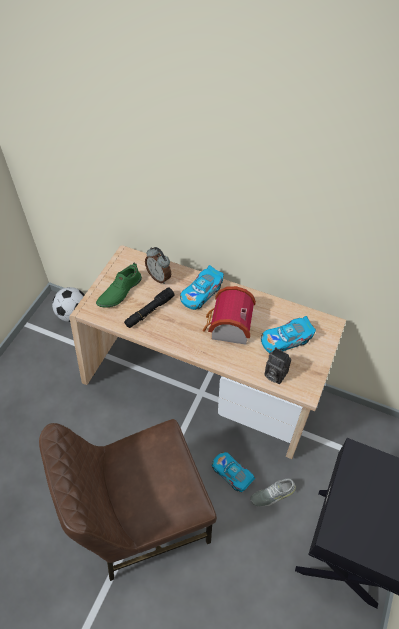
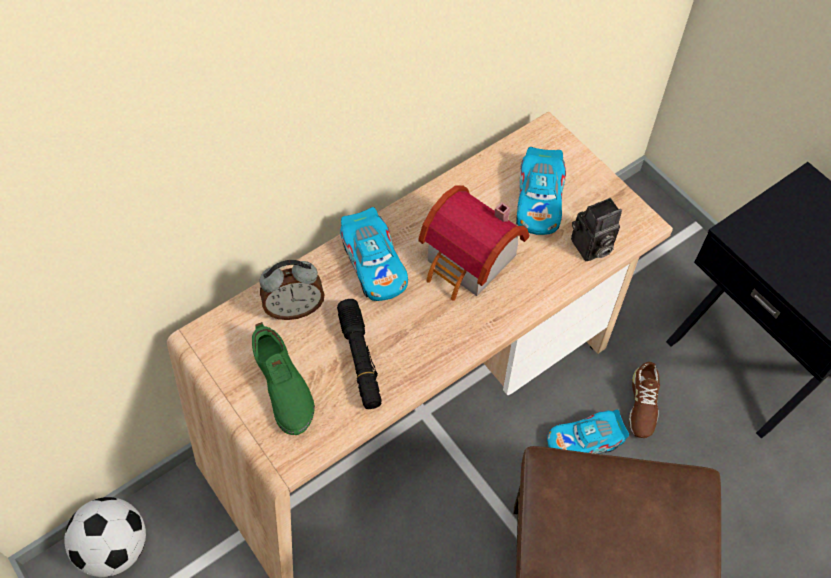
camera: 60 degrees left, 5 degrees up
(272, 494) = (642, 404): grey shoe -> brown shoe

